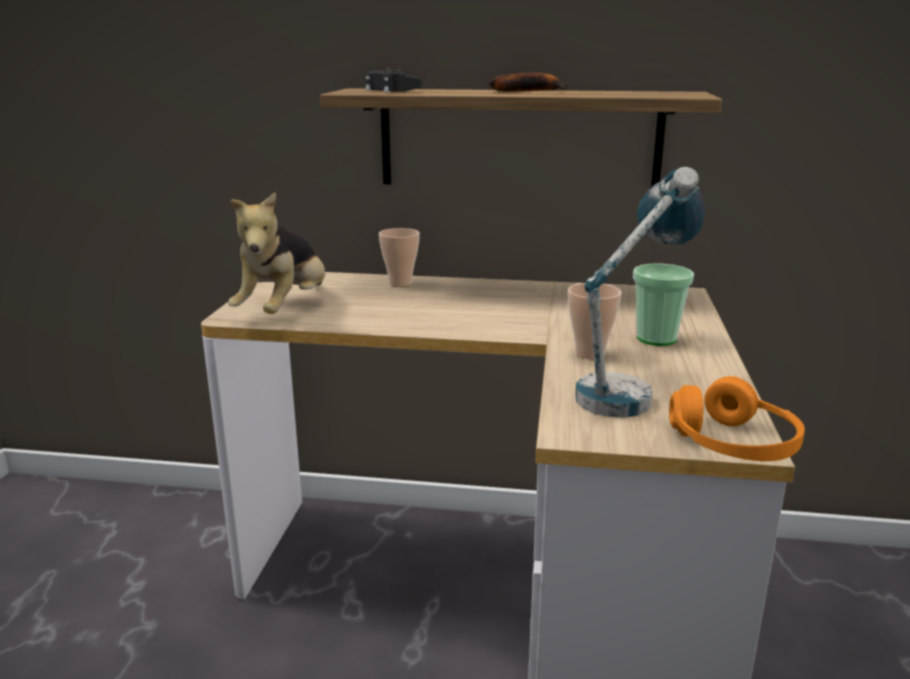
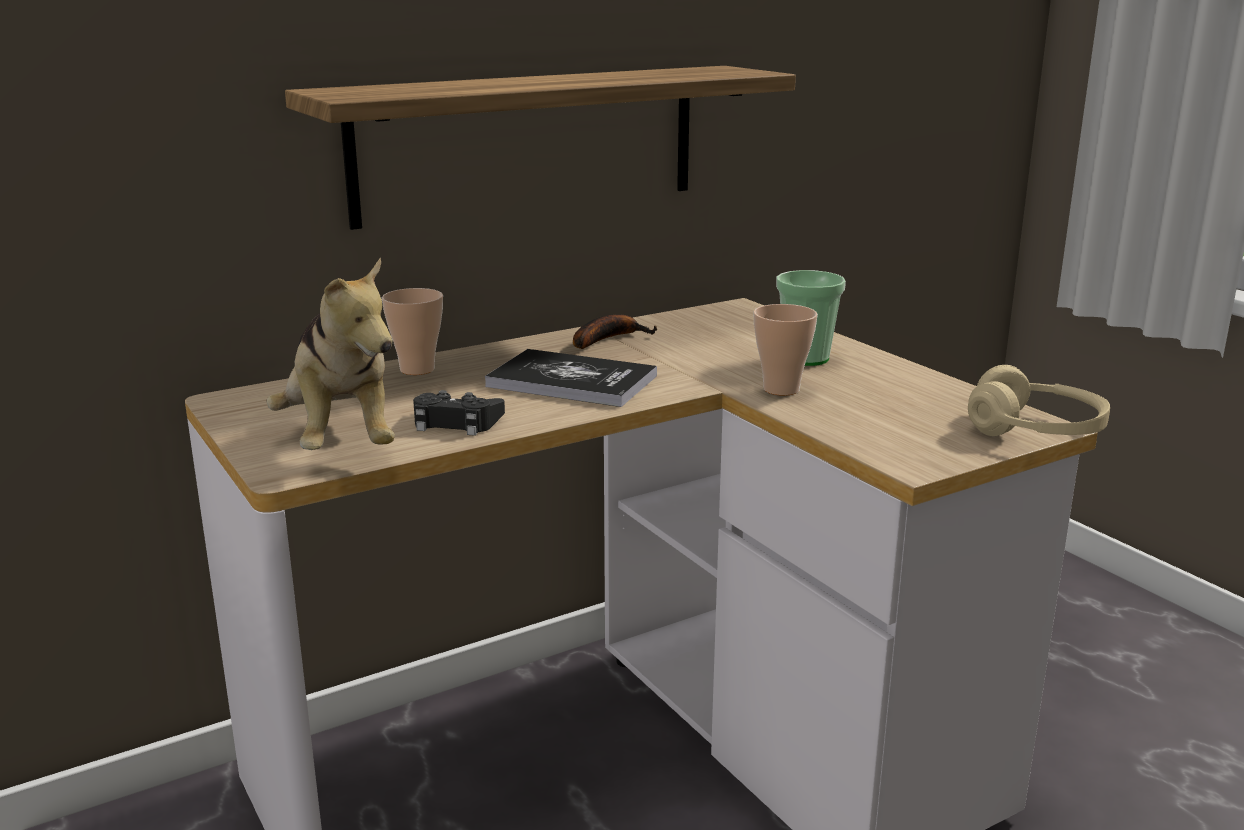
camera: 40 degrees left, 0 degrees up
(391, 90) = (390, 89): black game controller -> black game controller (455, 422)
(467, 311) = (572, 381): none -> book
(530, 91) = (562, 78): banana -> banana (607, 339)
(629, 389) = (878, 411): table lamp -> none
(733, 444) = (1035, 430): orange headphones -> beige headphones

